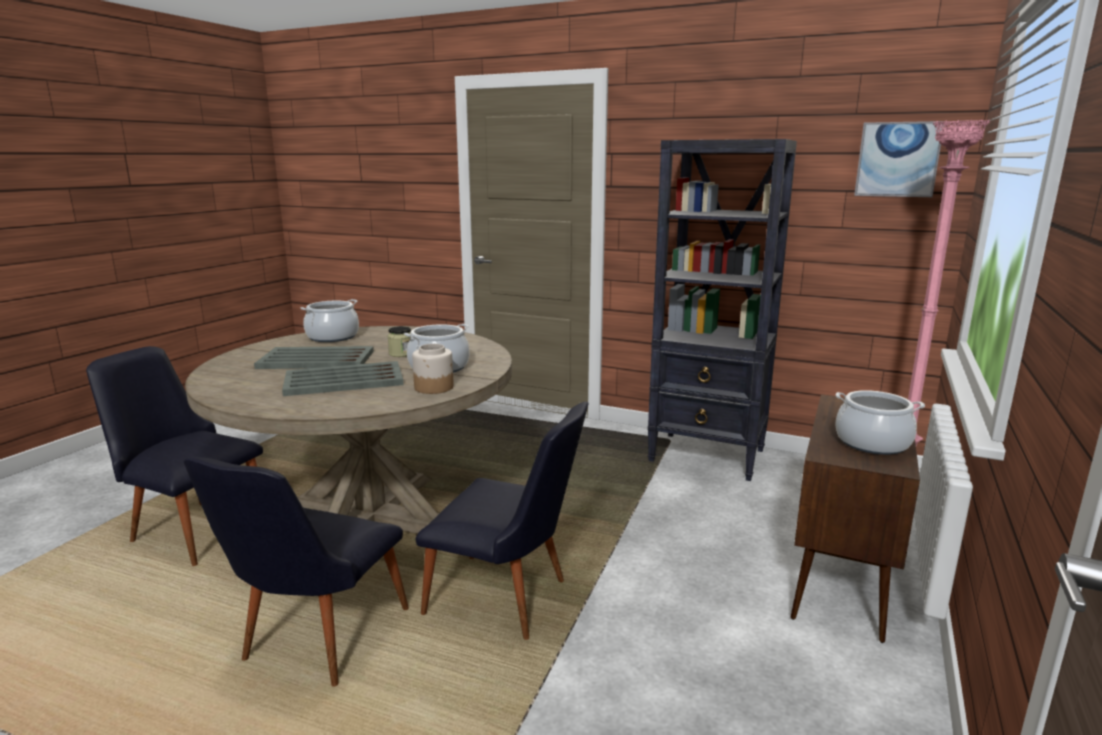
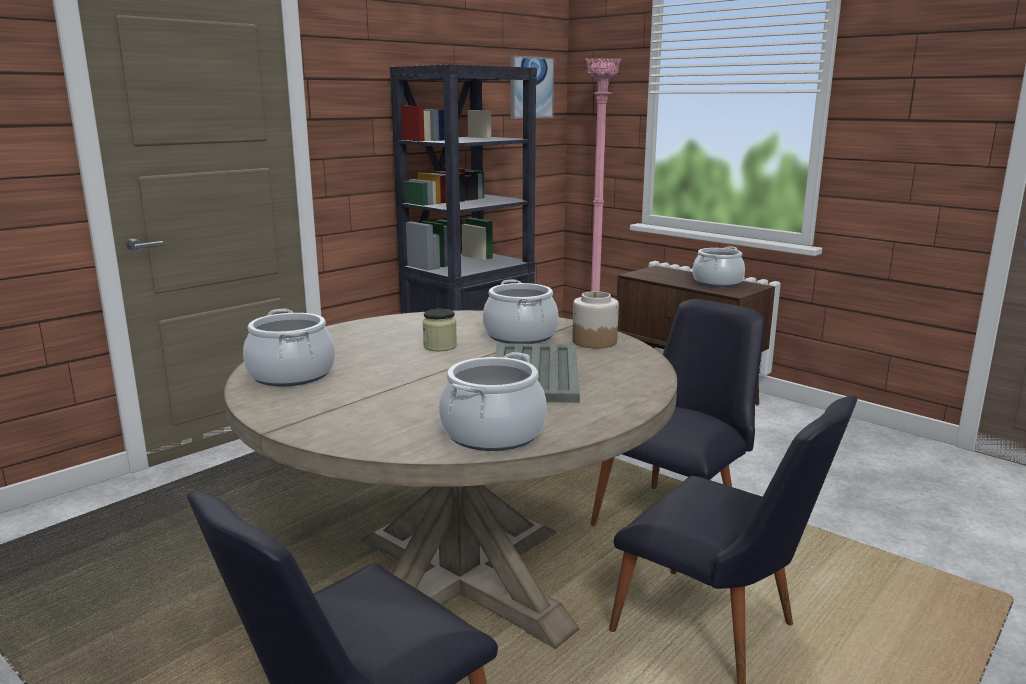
camera: 70 degrees left, 0 degrees up
(227, 383) = (492, 433): none -> cooking pot
(317, 359) = (418, 384): grey tray -> none

